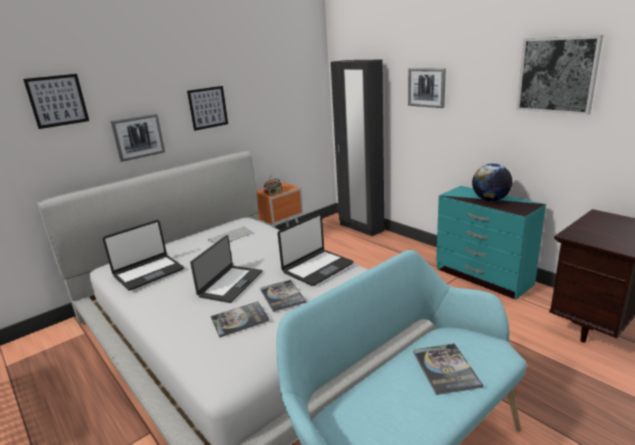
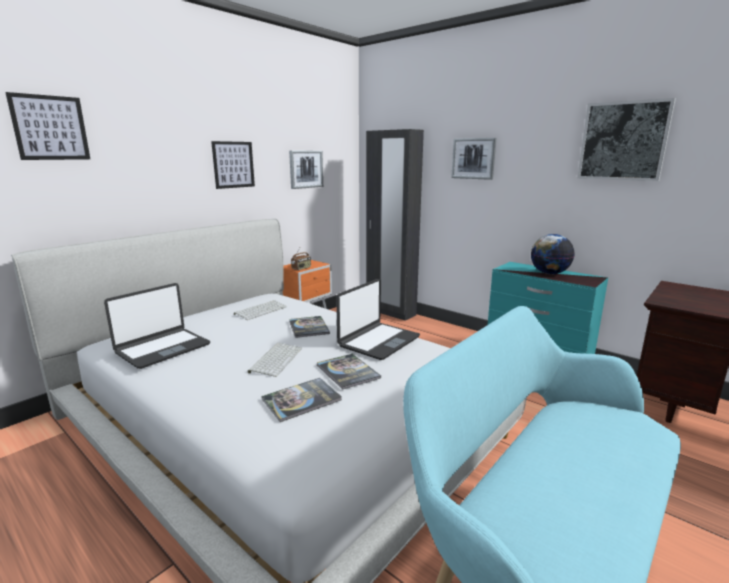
camera: 10 degrees left, 5 degrees down
(138, 137) = (150, 187): picture -> picture (306, 169)
(230, 284) = (275, 359): laptop -> keyboard
(446, 369) = (596, 448): book -> book (308, 327)

